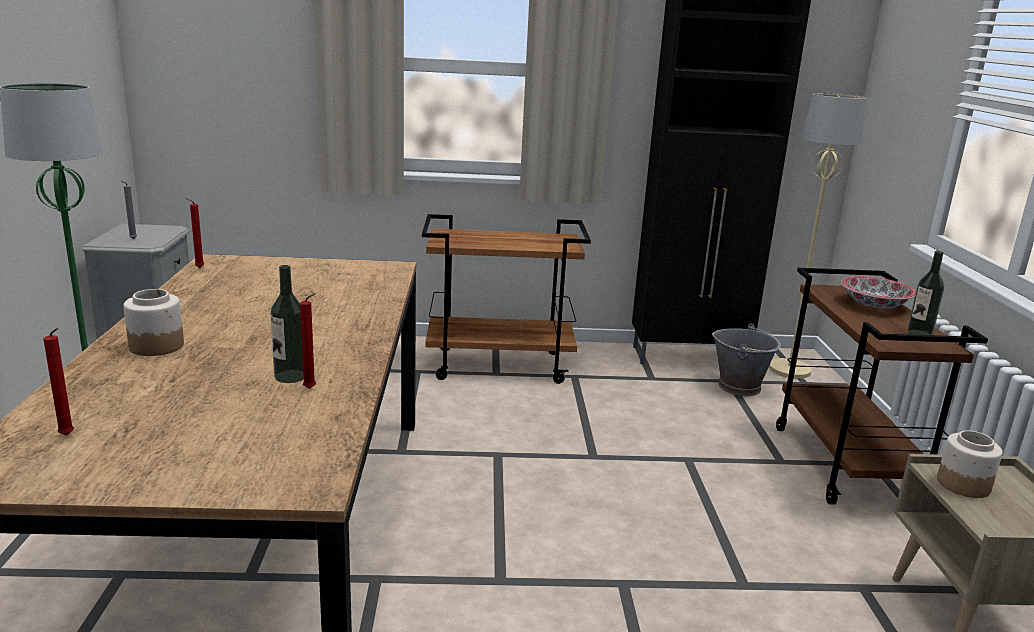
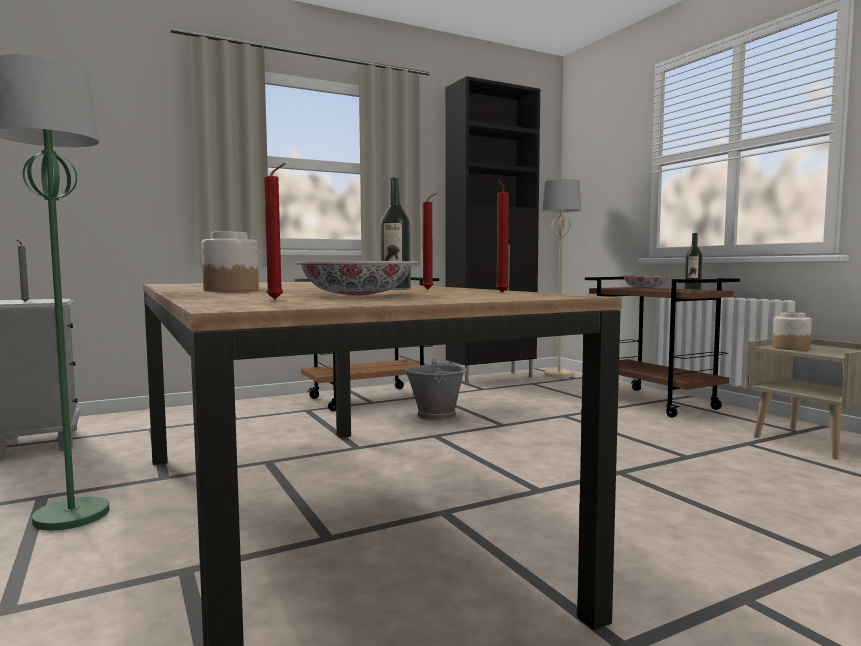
camera: 25 degrees left, 15 degrees down
(171, 421) = (357, 295): none -> bowl
(198, 268) = (162, 284): red candle -> red candle (501, 292)
(739, 386) = (542, 384): grey bucket -> grey bucket (436, 415)

